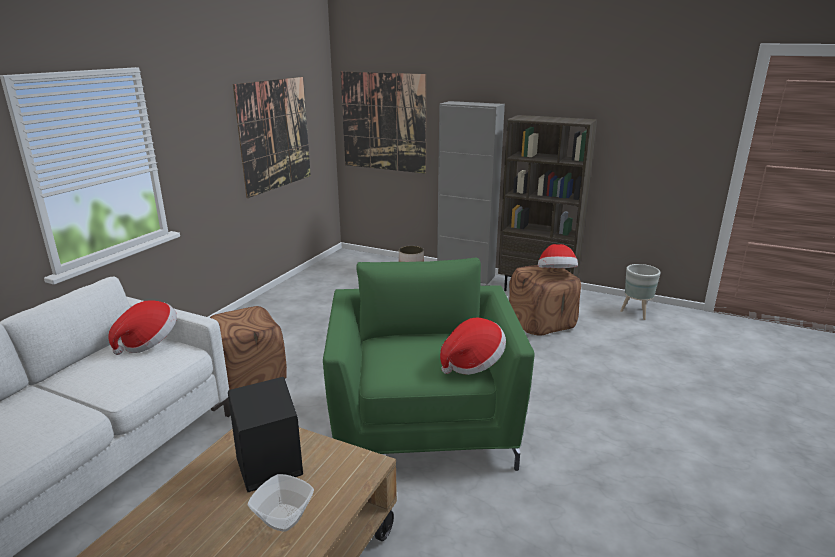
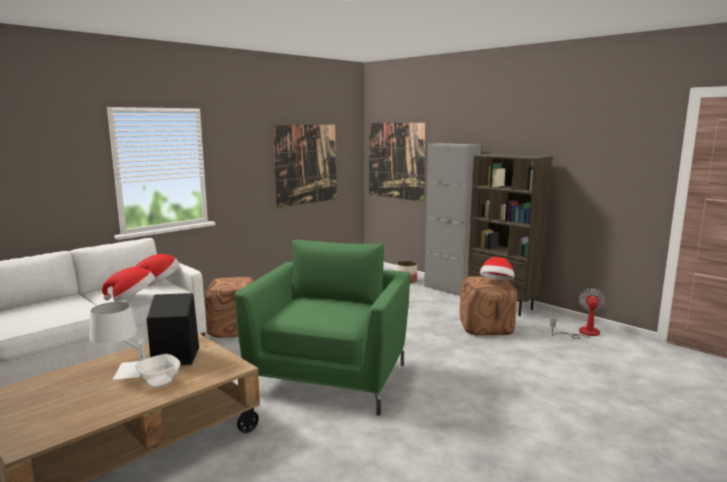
camera: 20 degrees right, 10 degrees down
(208, 512) = (121, 370): none -> white table lamp
(472, 363) = (351, 318): hat -> hat (132, 298)
(635, 313) = (582, 333): grey planter -> fan

